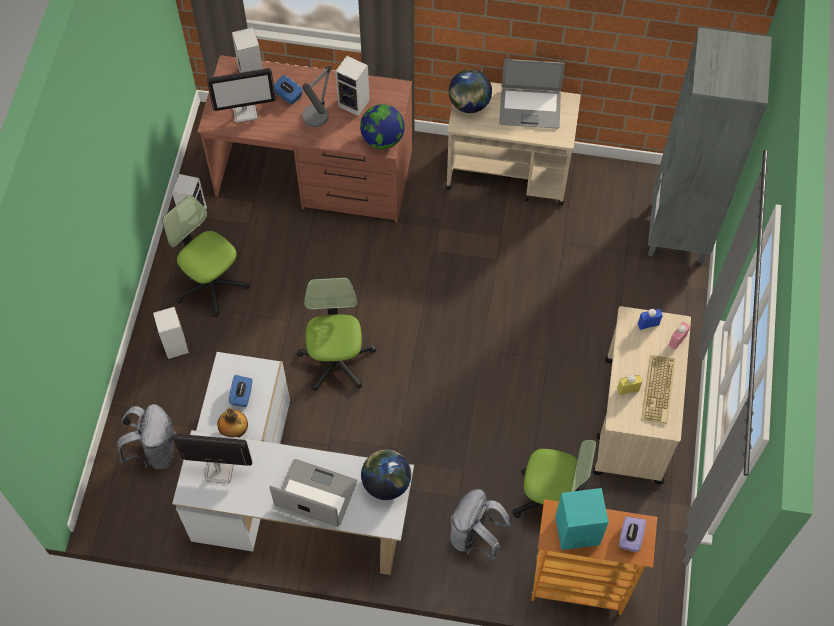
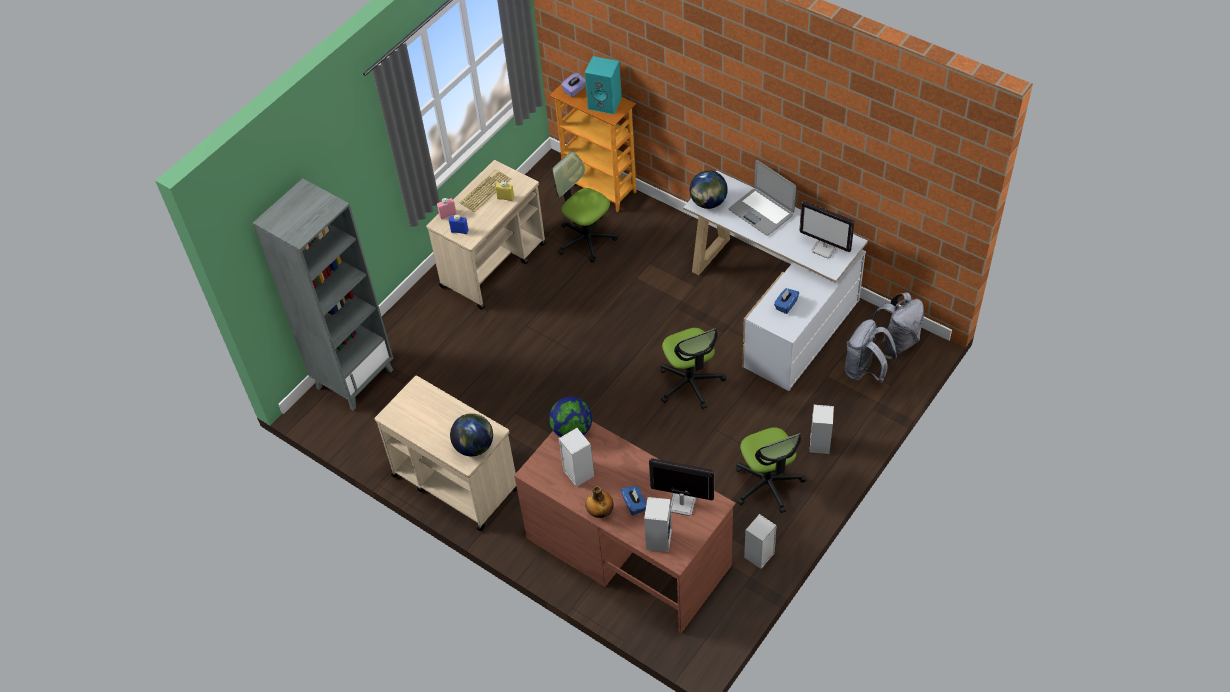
camera: 150 degrees left, 10 degrees down
(234, 431) = (802, 284): bottle -> bottle (600, 512)
(317, 122) = (621, 467): table lamp -> none
(336, 361) = (690, 383): office chair -> office chair turned 45 degrees counterclockwise
(476, 537) = (651, 236): grey backpack -> grey backpack (896, 341)
(530, 108) = (425, 422): laptop -> none

